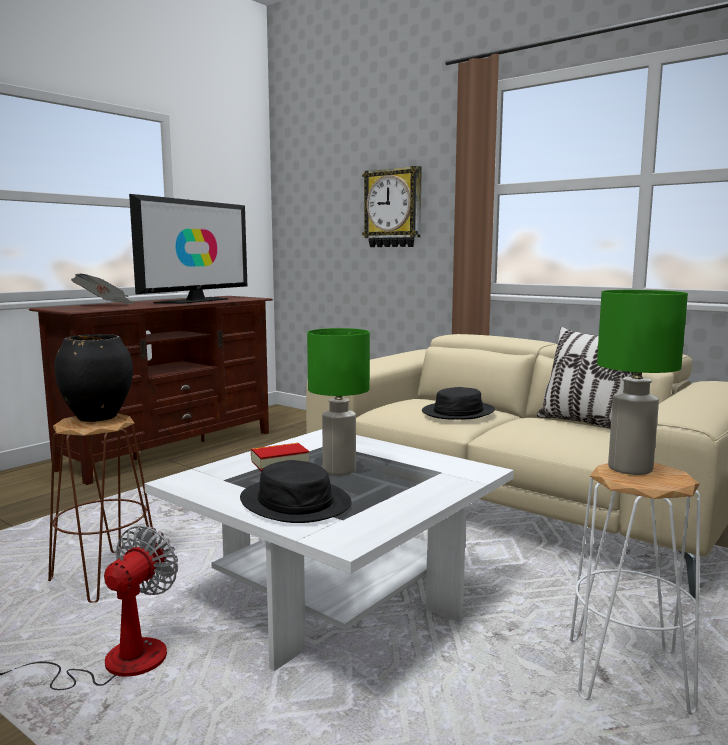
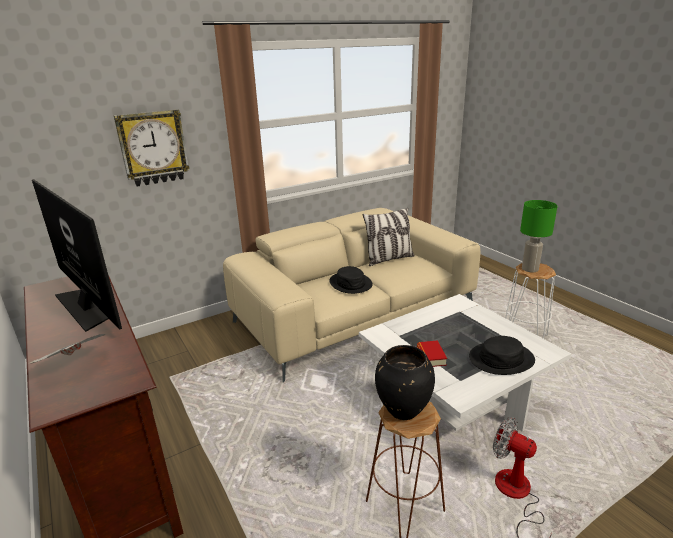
camera: 70 degrees left, 15 degrees up
(339, 471) = (451, 339): green table lamp -> none

